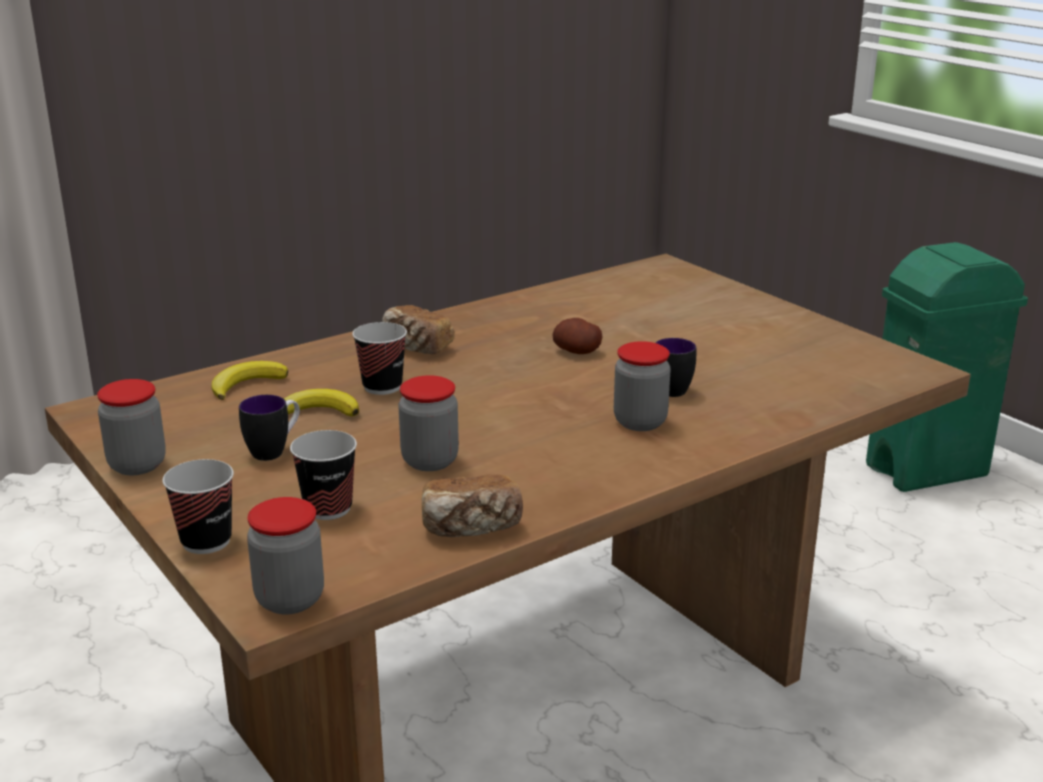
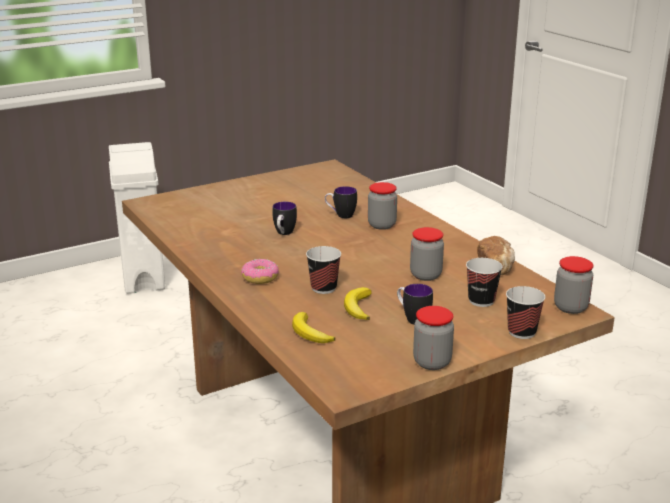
camera: 85 degrees left, 0 degrees up
(416, 347) = (260, 278): bread -> donut
(576, 351) = (283, 234): potato -> mug
(928, 470) = (144, 278): green trash can -> white trash can

